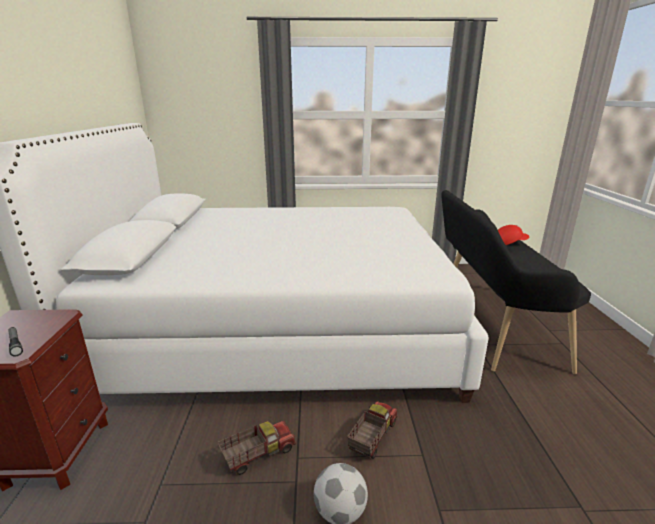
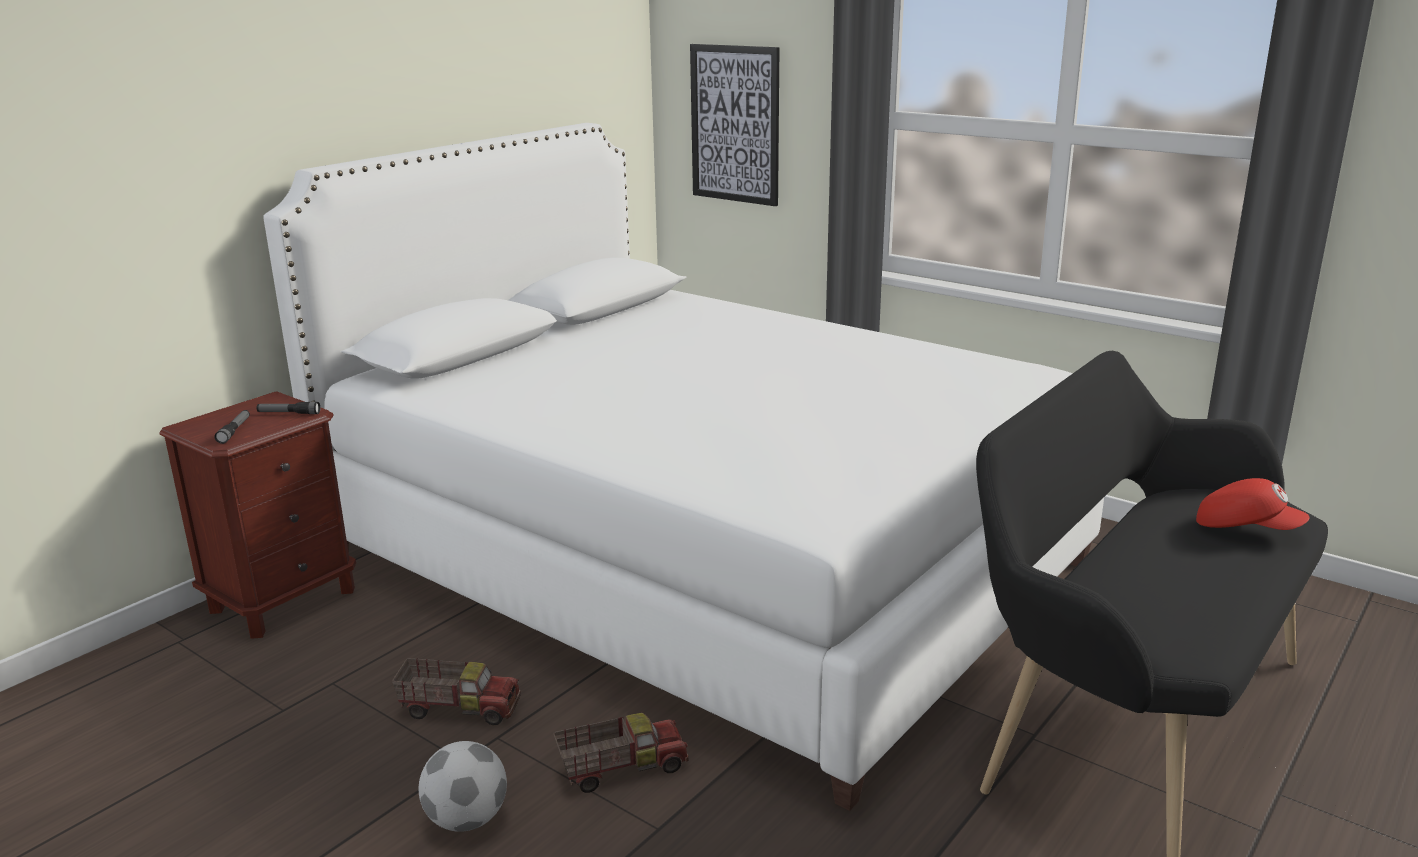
camera: 40 degrees right, 0 degrees up
(46, 320) = (289, 413): none -> flashlight
(201, 123) = (735, 124): none -> picture

